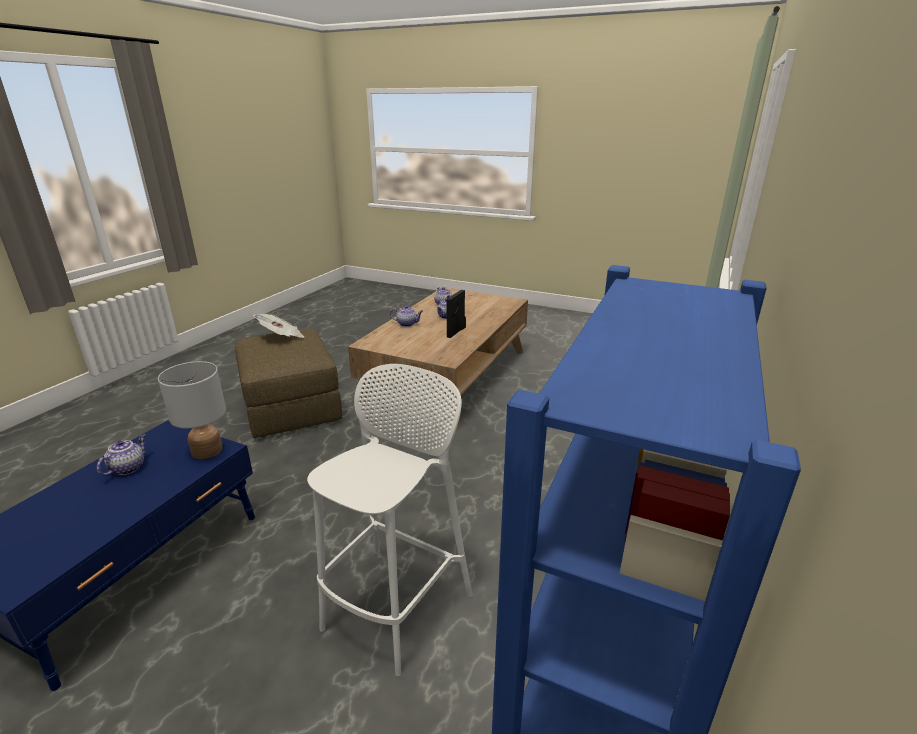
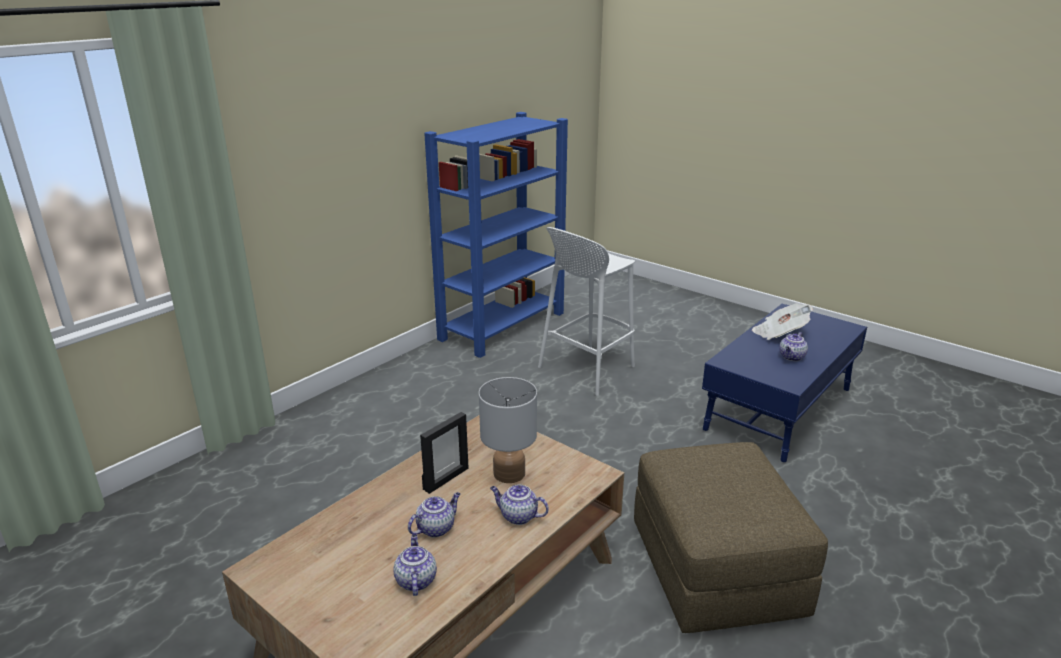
camera: 165 degrees left, 0 degrees up
(207, 450) = (736, 362): grey table lamp -> grey table lamp (509, 474)
(282, 337) = (740, 513): newspaper -> newspaper (779, 334)

